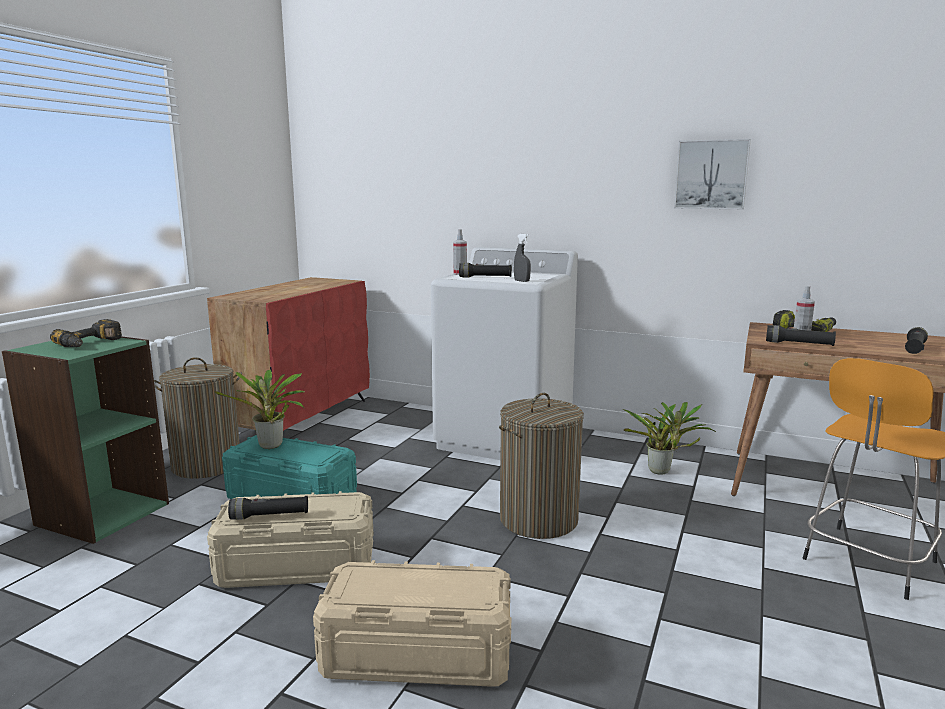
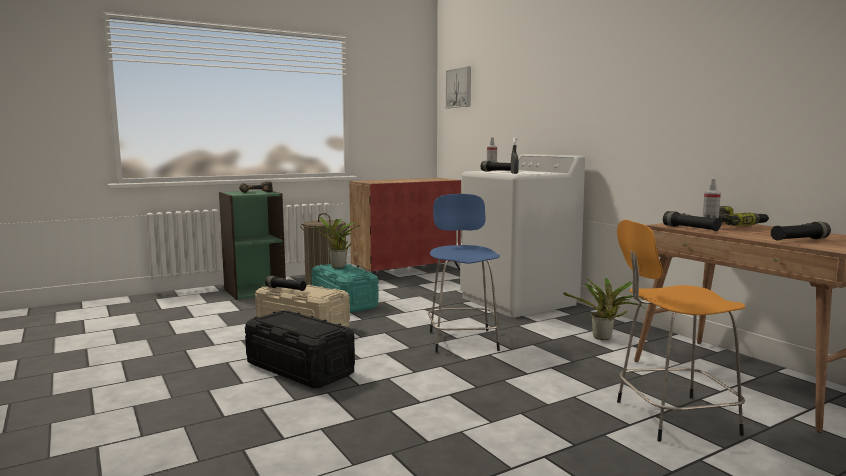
camera: 35 degrees right, 5 degrees down
(417, 653) = (300, 368): beige storage box -> black storage box
(538, 519) = (462, 339): laundry basket -> blue stool
(711, 174) = (681, 87): picture -> picture (459, 88)

